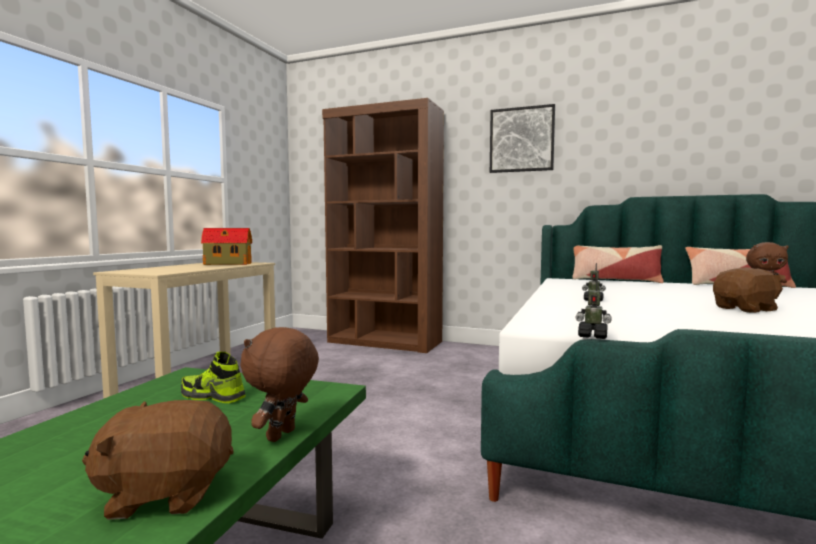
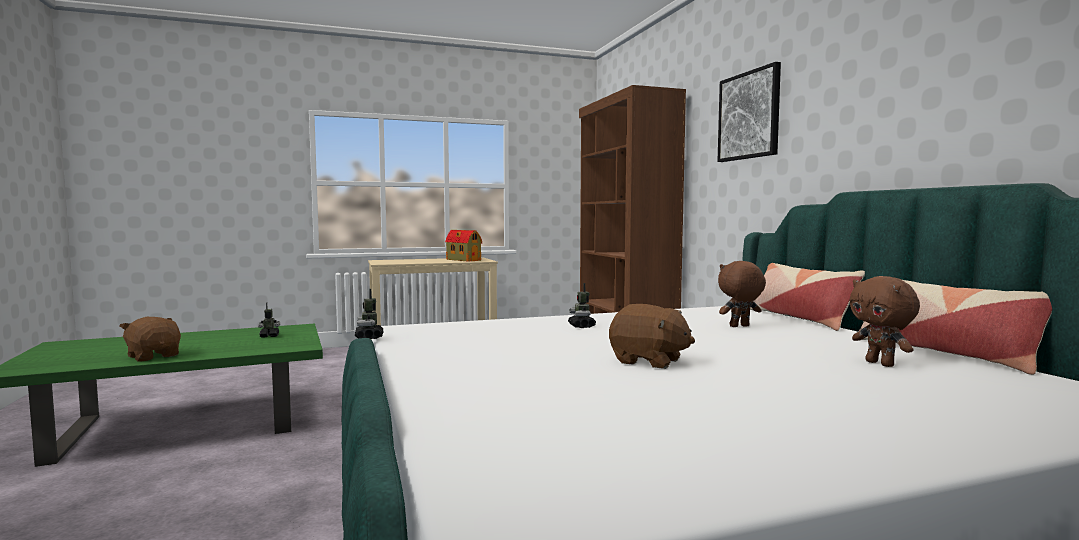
camera: 50 degrees right, 0 degrees up
(212, 396) = (269, 336): shoe -> toy robot
(282, 436) = (224, 354): brown plush toy -> brown plush toy (739, 326)

